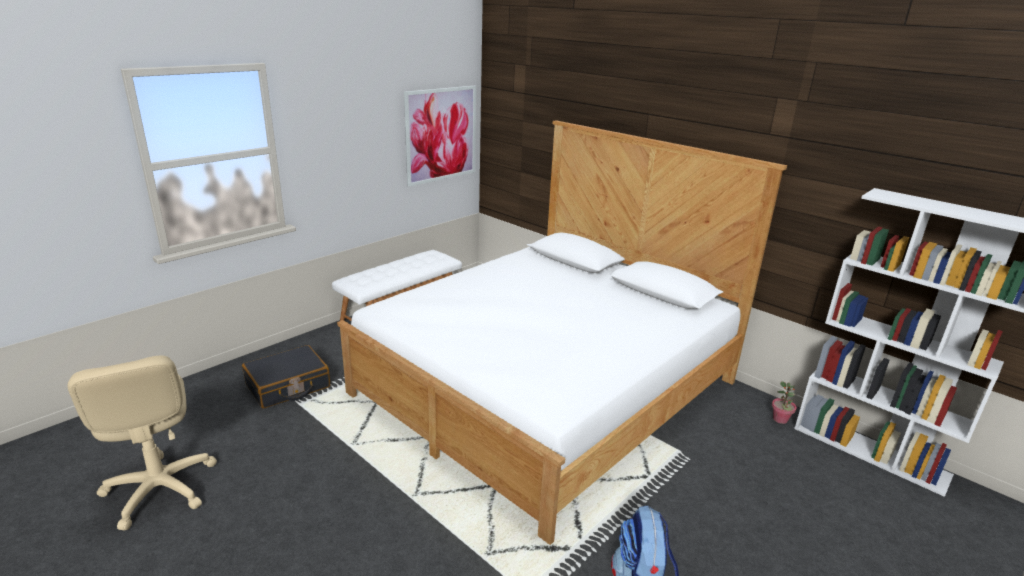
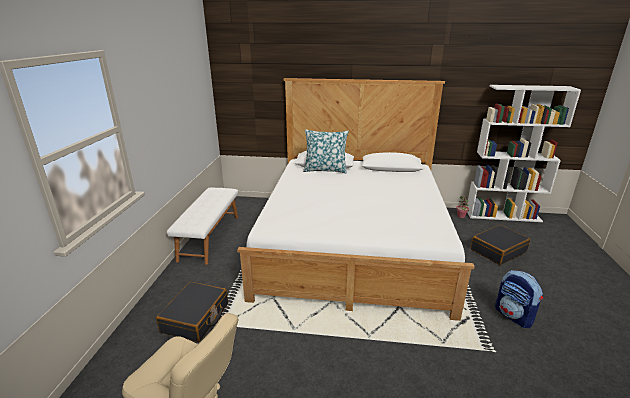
camera: 35 degrees left, 0 degrees up
(441, 134) = (199, 101): picture -> none
(562, 266) = (325, 170): none -> pillow
(765, 495) = (498, 250): none -> black suitcase

